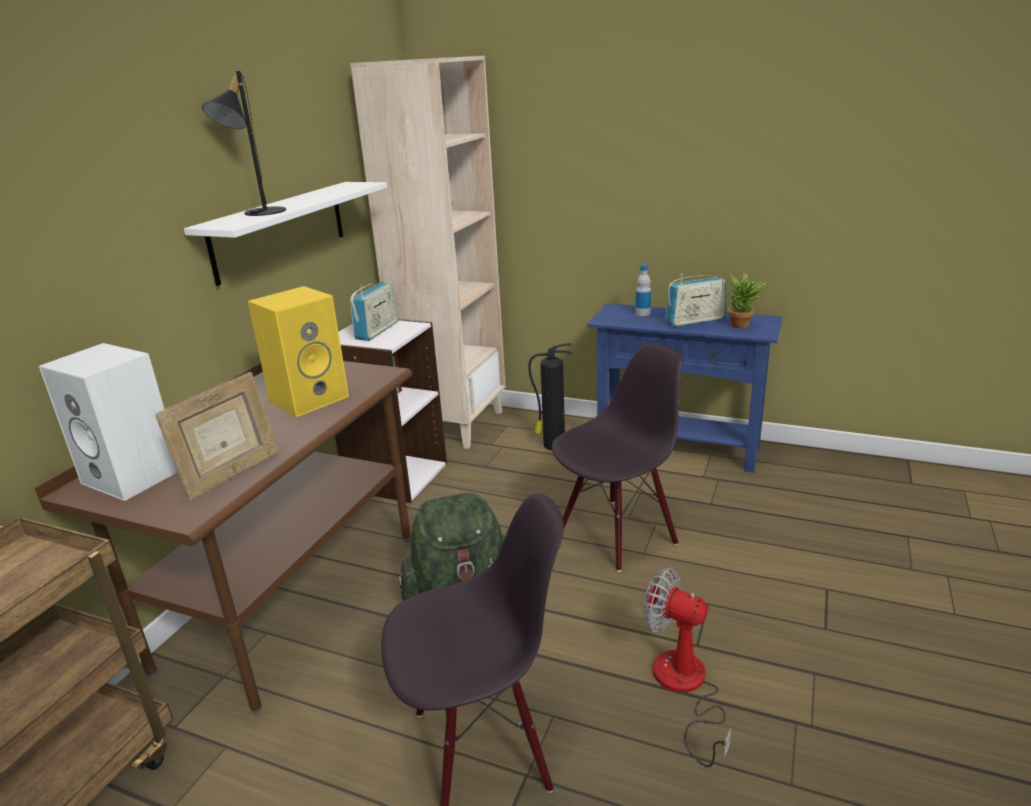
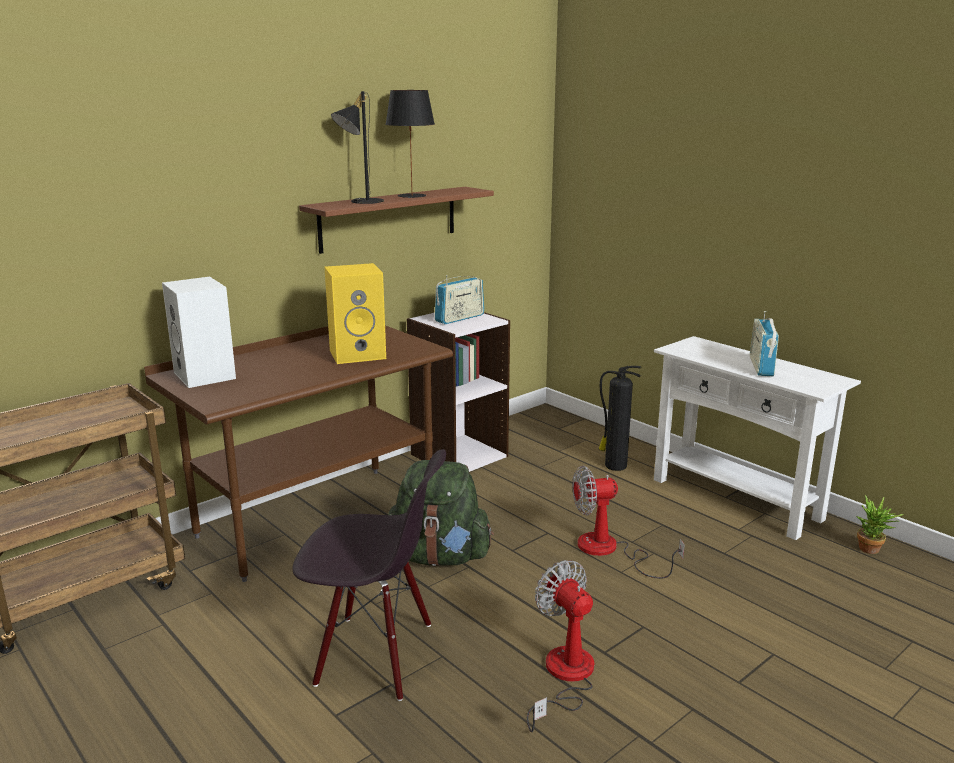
camera: 25 degrees right, 5 degrees down
(232, 475) = (261, 389): picture frame -> none
(280, 230) = (389, 219): white shelf -> brown shelf
(306, 198) = (412, 195): none -> black table lamp
(455, 424) = (540, 427): beige bookcase -> none
(617, 534) = (609, 550): black chair -> fan
(642, 313) = (717, 351): bottle -> none
(677, 448) = (735, 499): blue console table -> white console table
(695, 321) = (761, 367): radio -> radio turned 90 degrees clockwise
(743, 326) = (805, 380): potted plant -> potted plant (872, 551)

